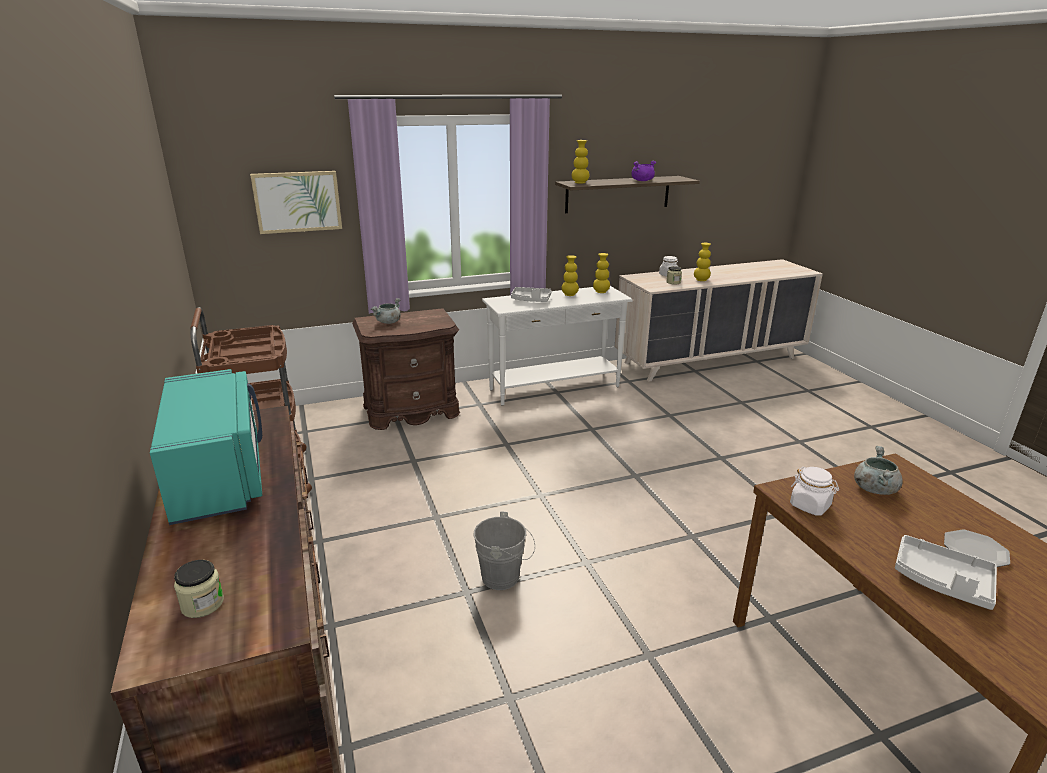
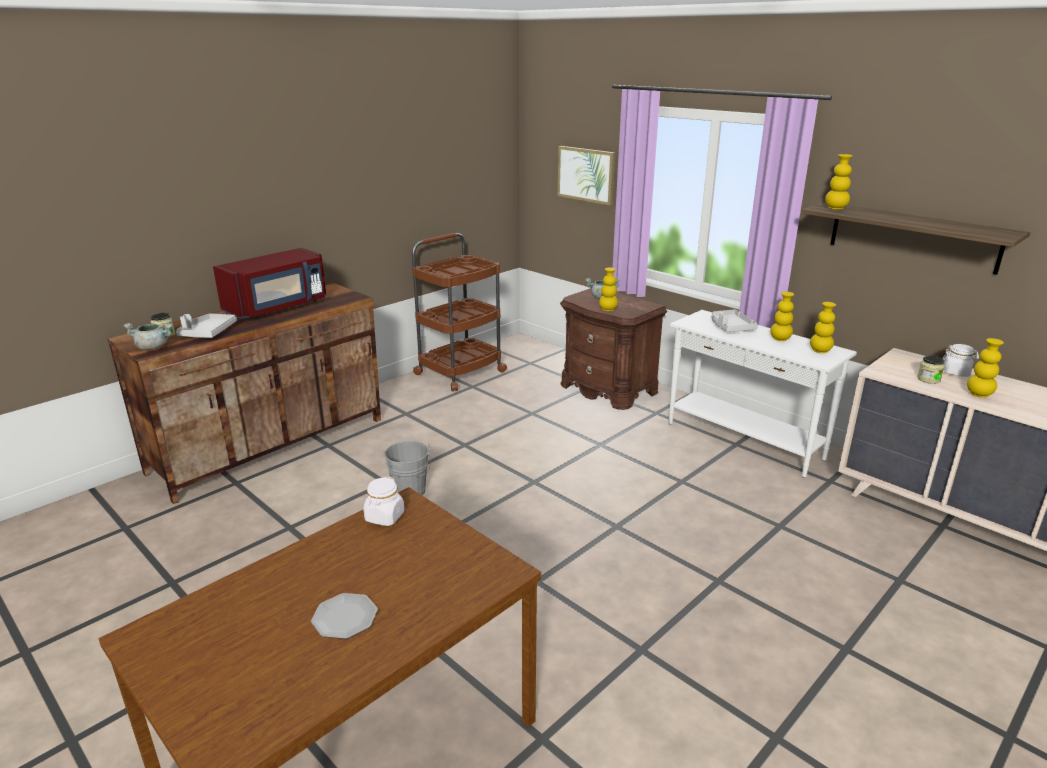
camera: 65 degrees right, 0 degrees up
(219, 475) = (278, 307): turquoise microwave -> red microwave
(422, 327) = (608, 309): none -> yellow vase
(642, 180) = (925, 223): purple cooking pot -> none
(874, 488) = (441, 554): grey cooking pot -> grey cooking pot (153, 347)
(942, 581) = (284, 592): grey tray -> grey tray (208, 333)

